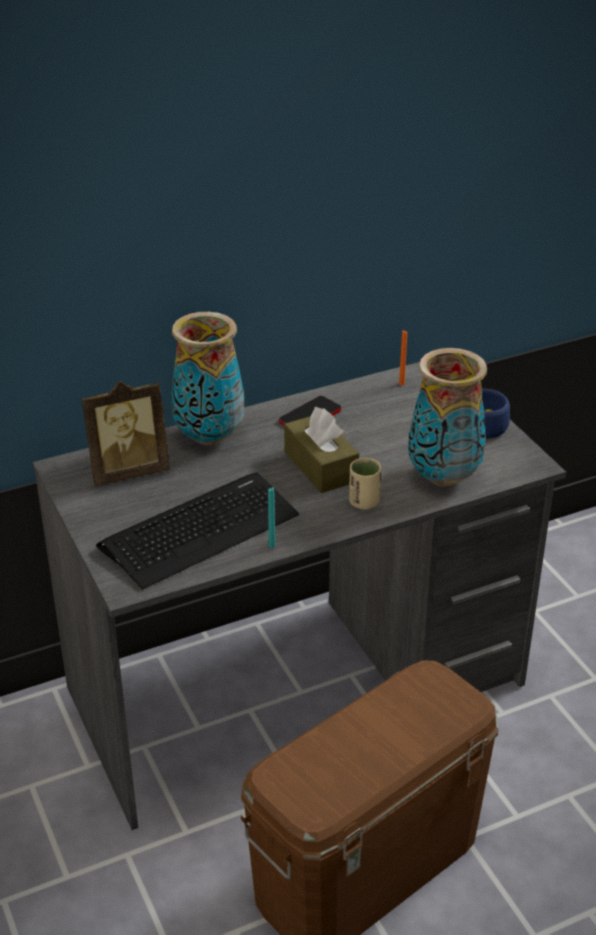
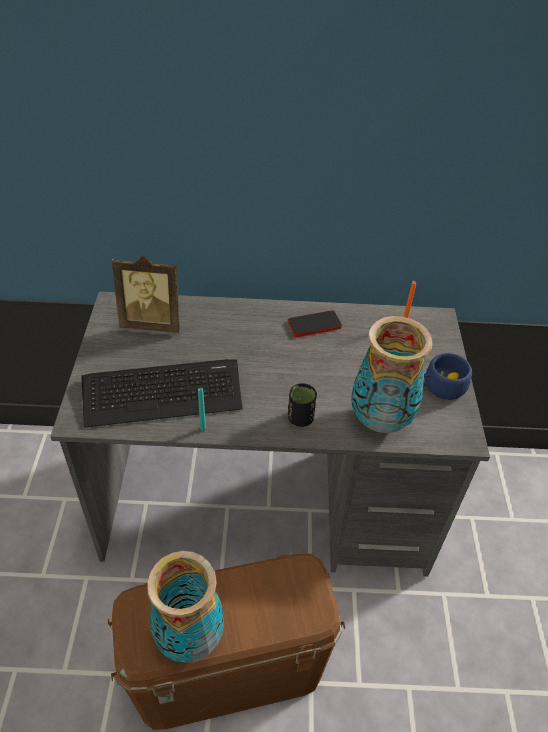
camera: 25 degrees right, 10 degrees up
(208, 437) = (228, 315): vase -> vase (188, 636)
(320, 466) = (290, 372): brown tissue box -> none
(364, 502) = (300, 418): beige cup -> black cup

